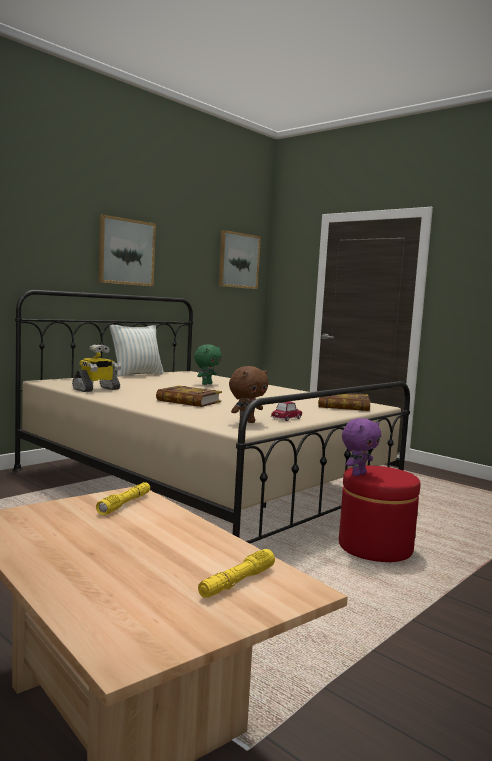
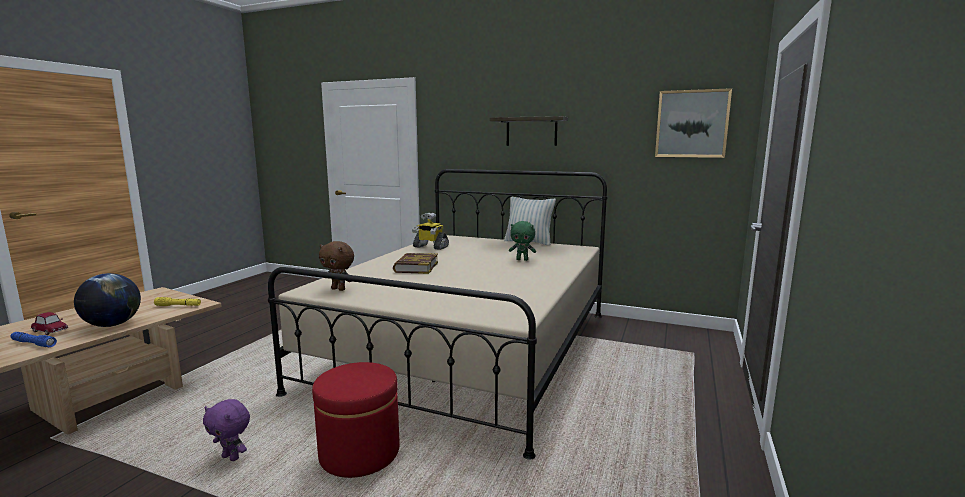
camera: 70 degrees right, 5 degrees up
(126, 252) = (531, 131): picture -> shelf
(184, 537) = (112, 325): none -> globe
(237, 582) = (33, 344): yellow flashlight -> blue flashlight
(286, 418) = (374, 297): toy car -> toy car (50, 330)
(343, 406) = (481, 307): book -> none
(358, 474) = (346, 367): purple plush toy -> purple plush toy (232, 457)

